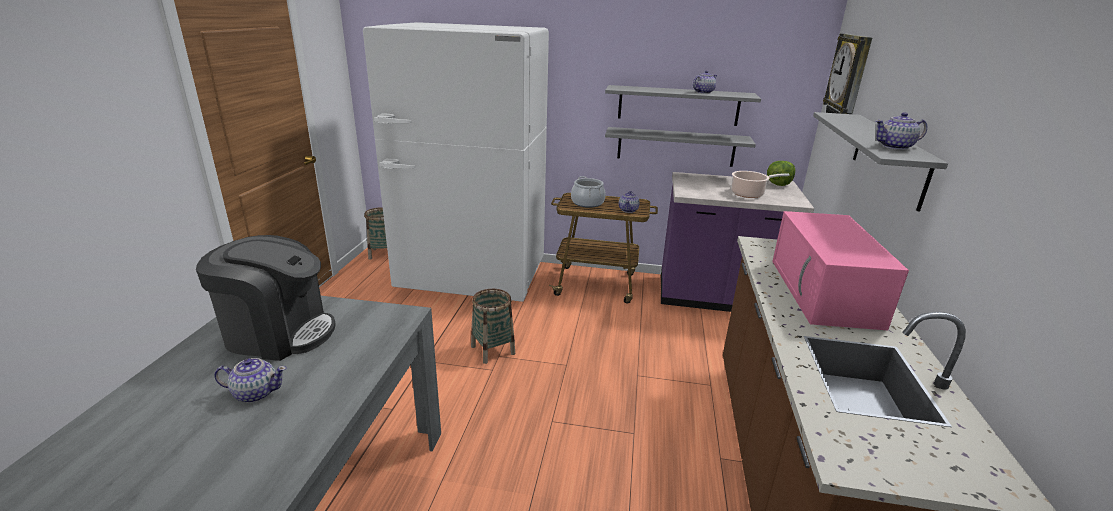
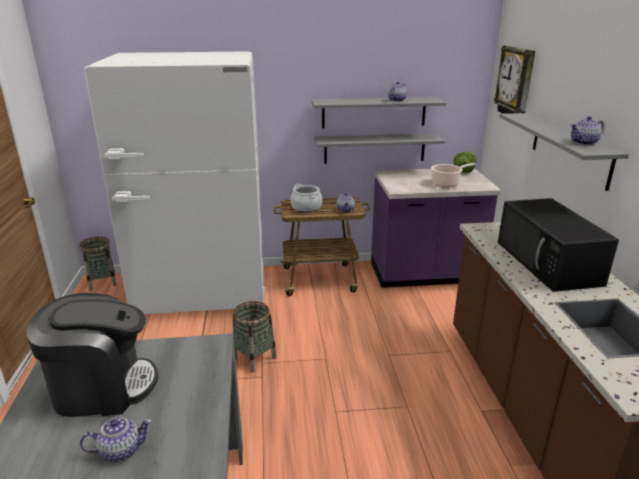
camera: 15 degrees left, 0 degrees up
(825, 293) = (549, 263): pink microwave -> black microwave

